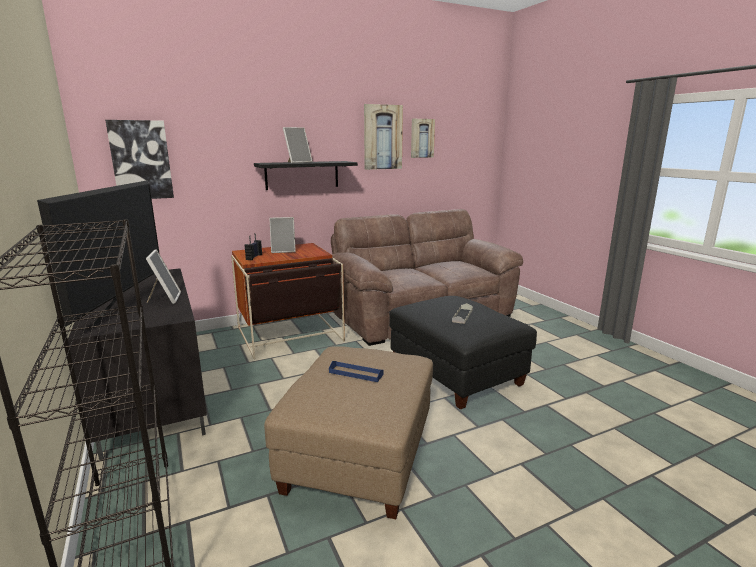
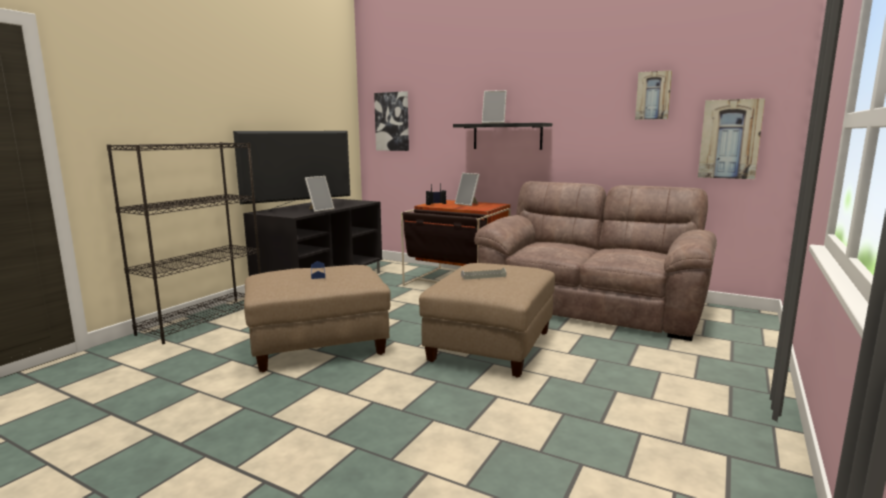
camera: 55 degrees right, 5 degrees down
(382, 137) = (598, 96): picture -> picture (730, 139)
(456, 374) = (491, 347): black ottoman -> beige ottoman

